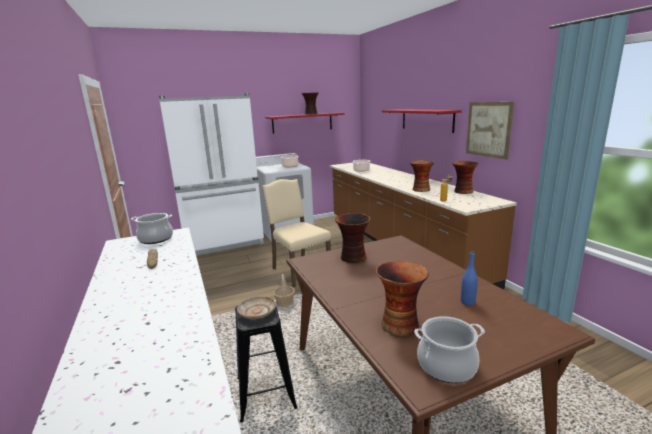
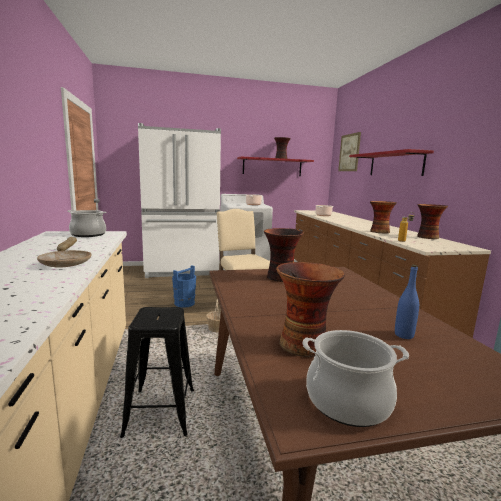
camera: 10 degrees right, 5 degrees down
(242, 281) = (184, 303): none -> blue bucket
(257, 312) = (158, 315): beige plate -> beige plate (65, 264)
(488, 129) = (463, 169): picture -> picture (349, 152)

